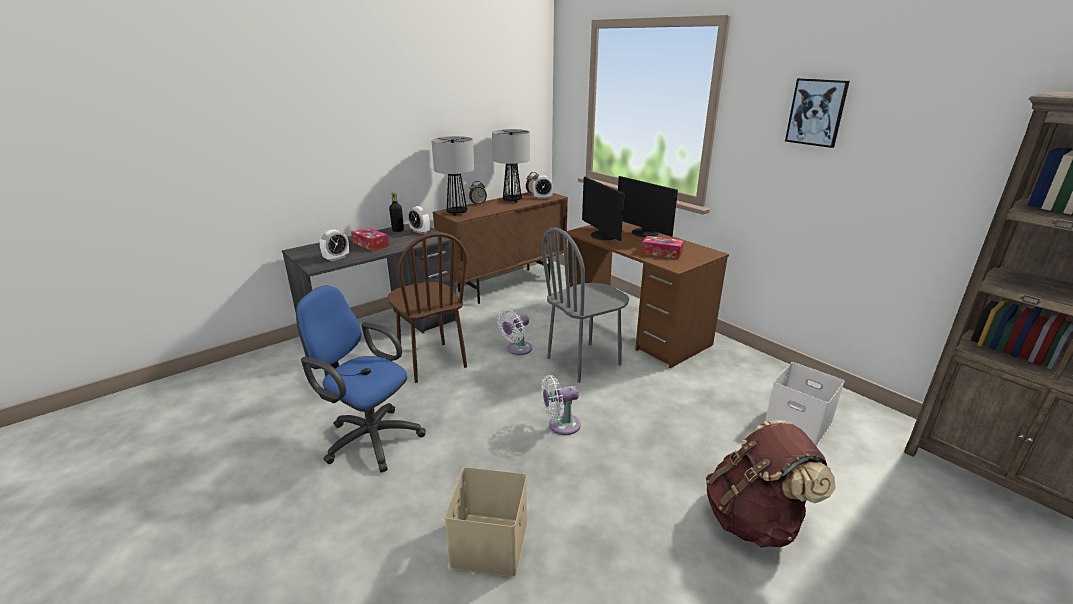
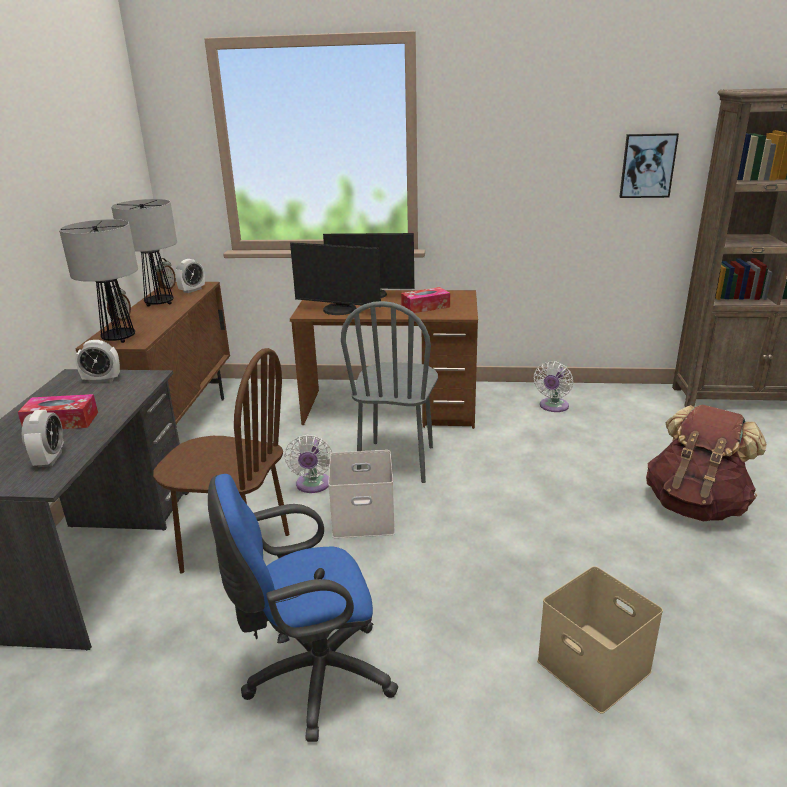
camera: 45 degrees left, 0 degrees up
(398, 230) = (61, 390): black bottle -> none
(561, 425) = (474, 528): white fan -> white fan (553, 407)
(799, 423) = (614, 422): white storage box -> white storage box (364, 517)
(816, 112) = (531, 128): picture -> picture (647, 165)

